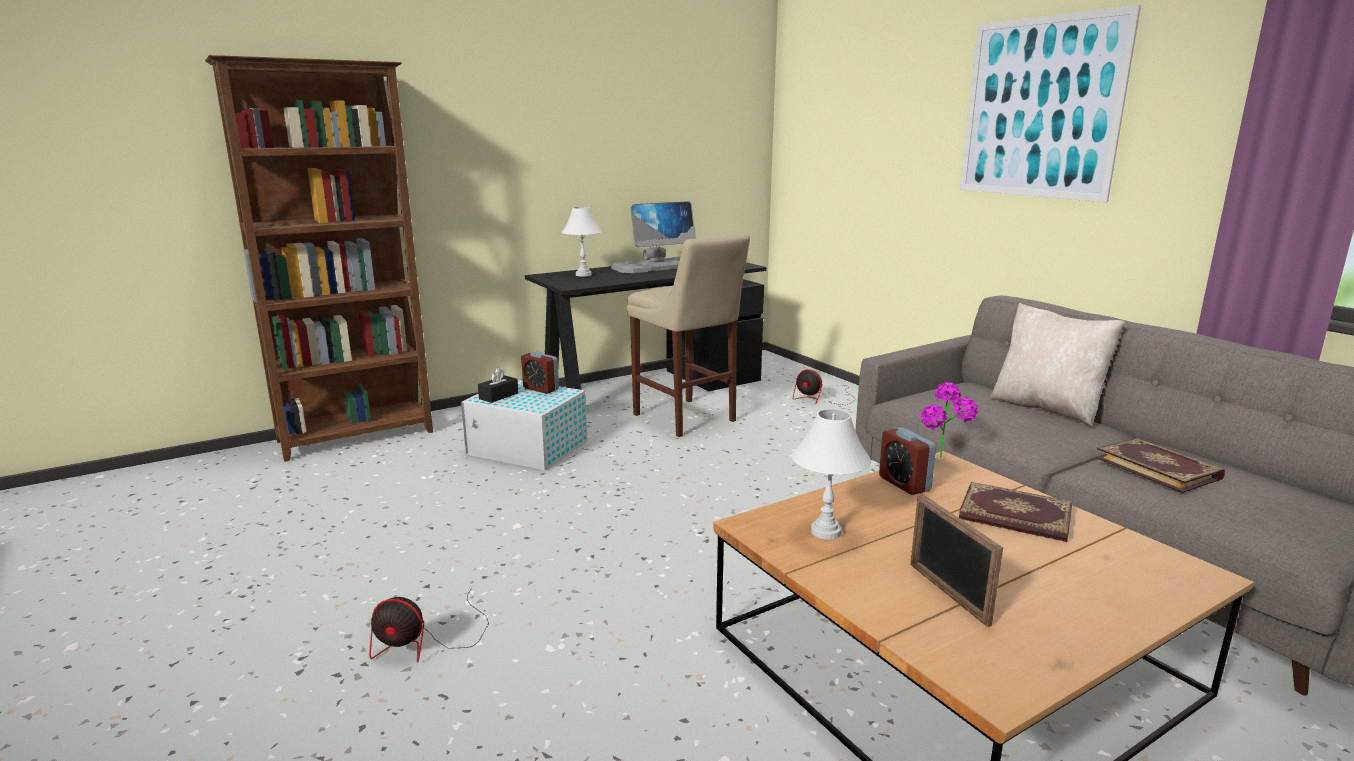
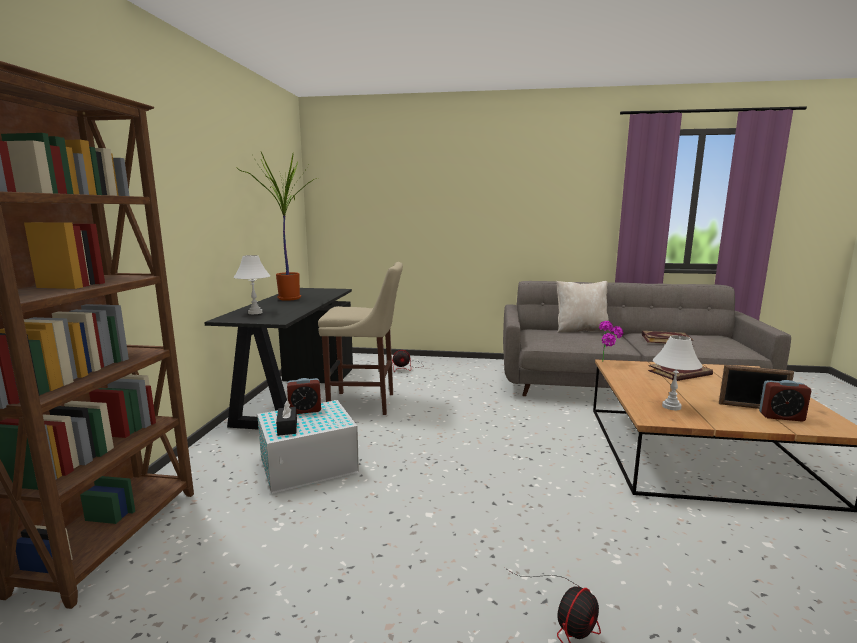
camera: 50 degrees left, 5 degrees down
(660, 266) = (287, 298): monitor -> potted plant
(904, 484) = (627, 376): alarm clock -> alarm clock (781, 417)
(1040, 108) = (515, 183): picture -> none

